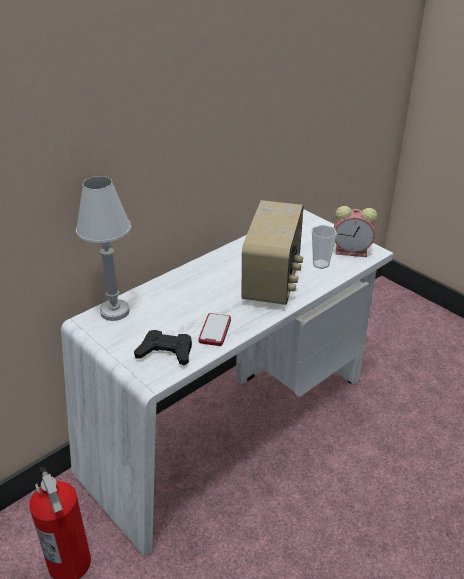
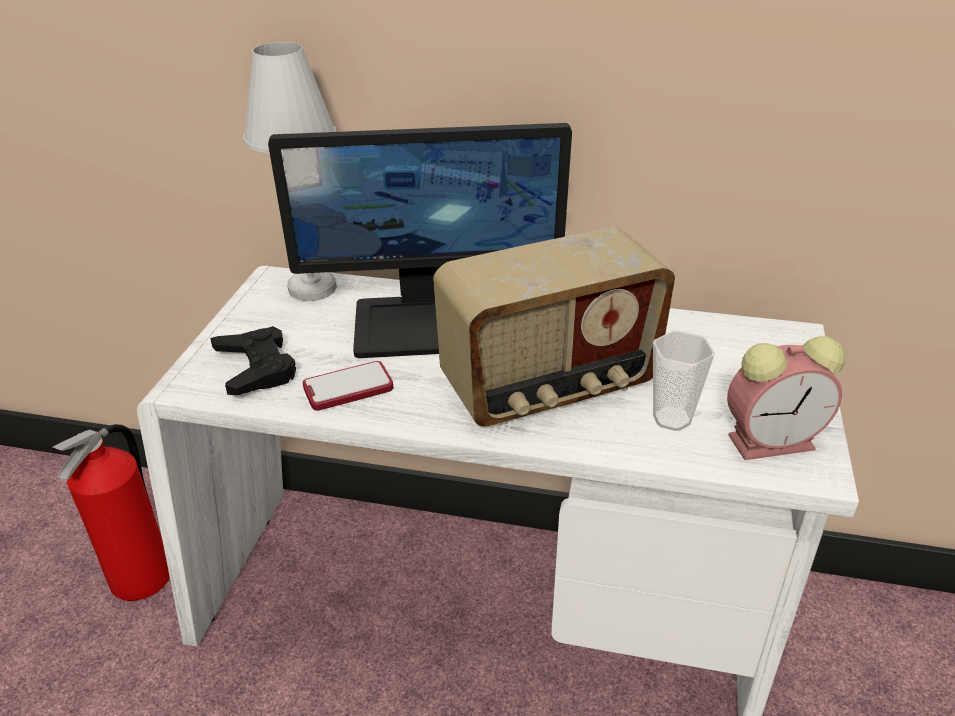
camera: 55 degrees right, 0 degrees up
(192, 289) = (432, 323): none -> monitor
(352, 251) = (774, 441): alarm clock -> alarm clock turned 75 degrees counterclockwise

